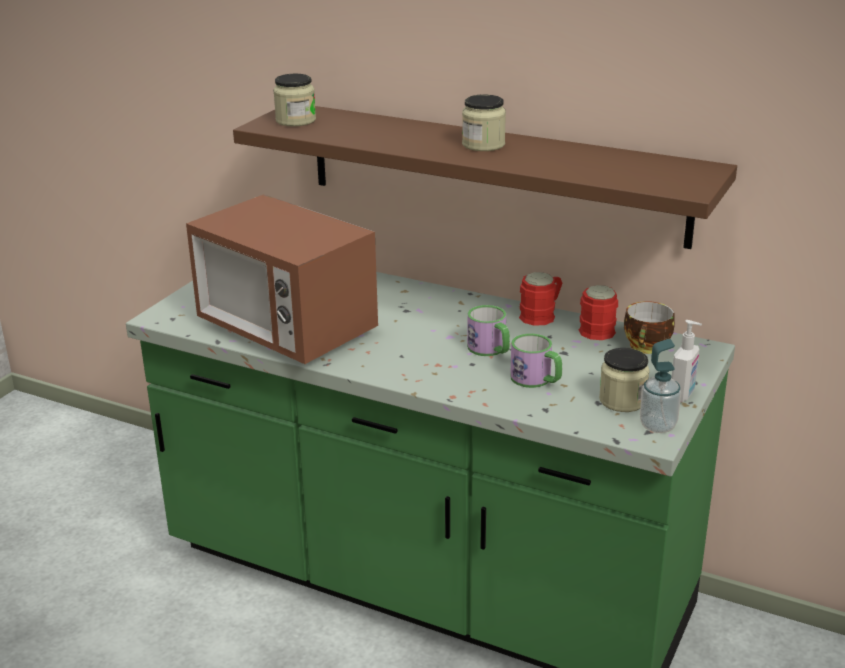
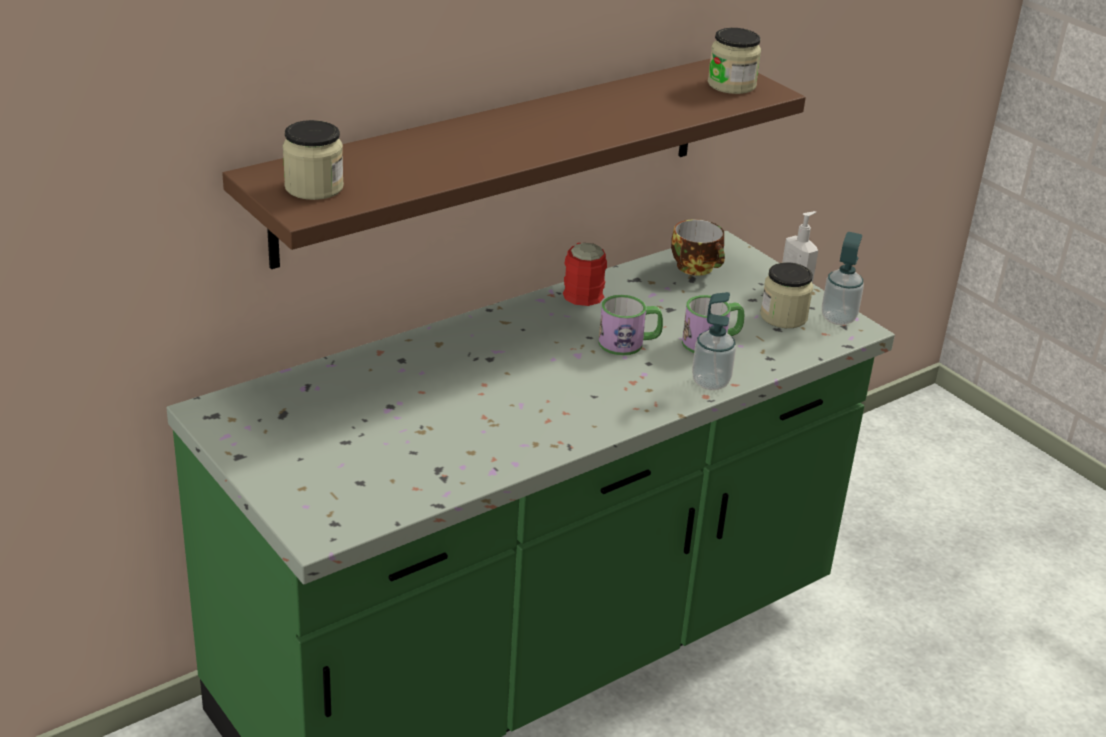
camera: 65 degrees left, 5 degrees up
(286, 331) = (460, 449): microwave -> none
(475, 393) = (710, 382): none -> soap dispenser
(483, 145) = (541, 125): jar -> jar (731, 85)
(600, 328) = (638, 274): red mug -> none

